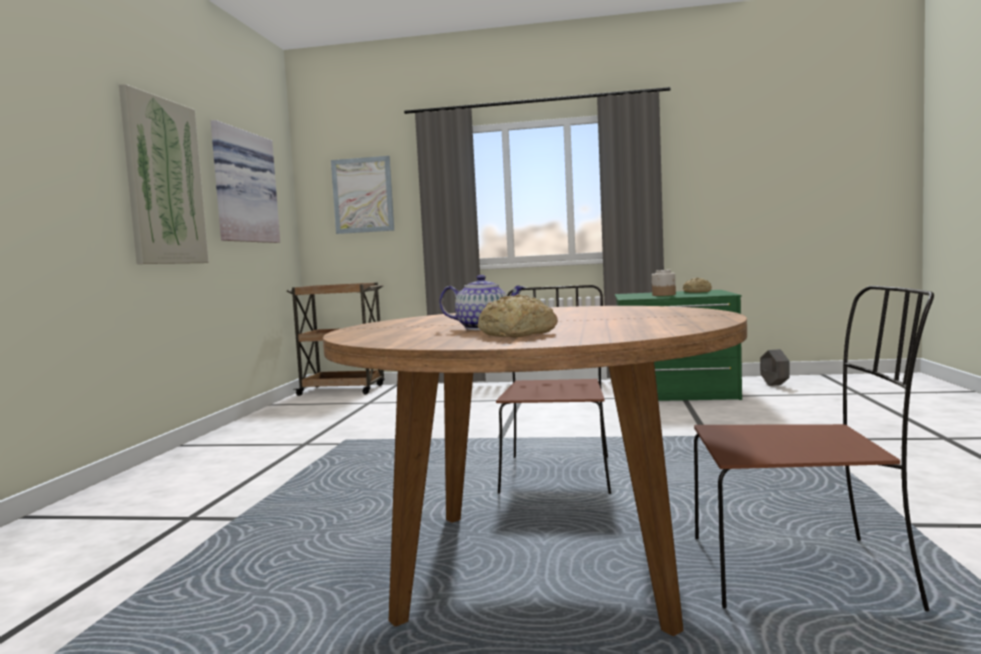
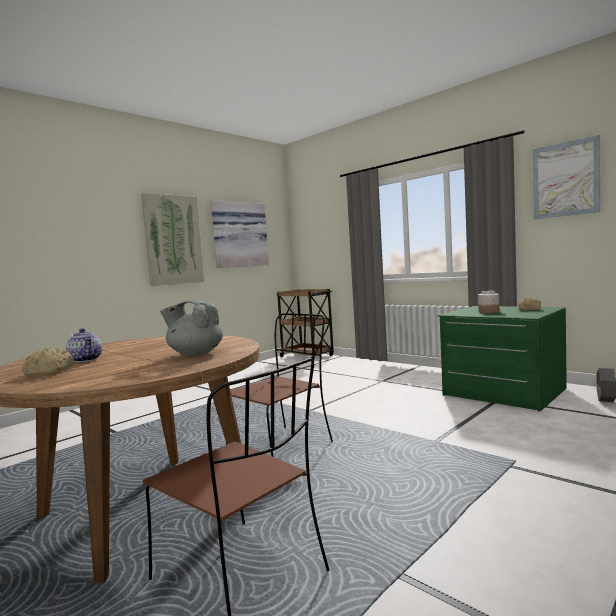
camera: 35 degrees right, 0 degrees up
(363, 195) = (323, 232): picture -> picture (565, 179)
(623, 313) = (195, 354): none -> grey teapot

